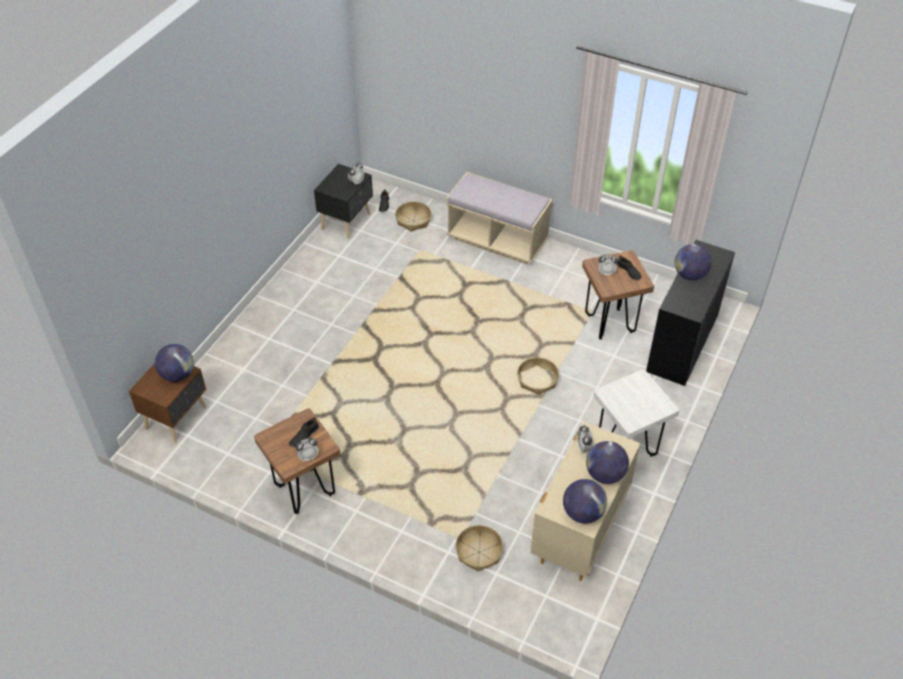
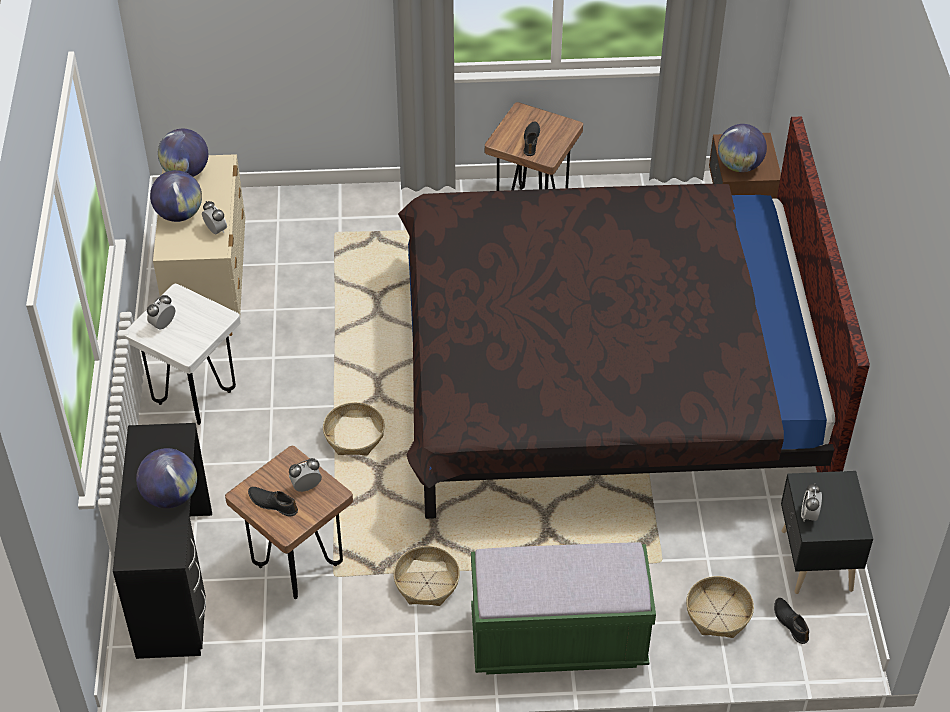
camera: 150 degrees right, 0 degrees up
(308, 456) = (509, 126): alarm clock -> alarm clock (163, 325)
(364, 348) = (608, 380): none -> bed
(479, 552) = (307, 230): basket -> basket (426, 583)
(497, 240) = (558, 640): beige bench -> green bench

